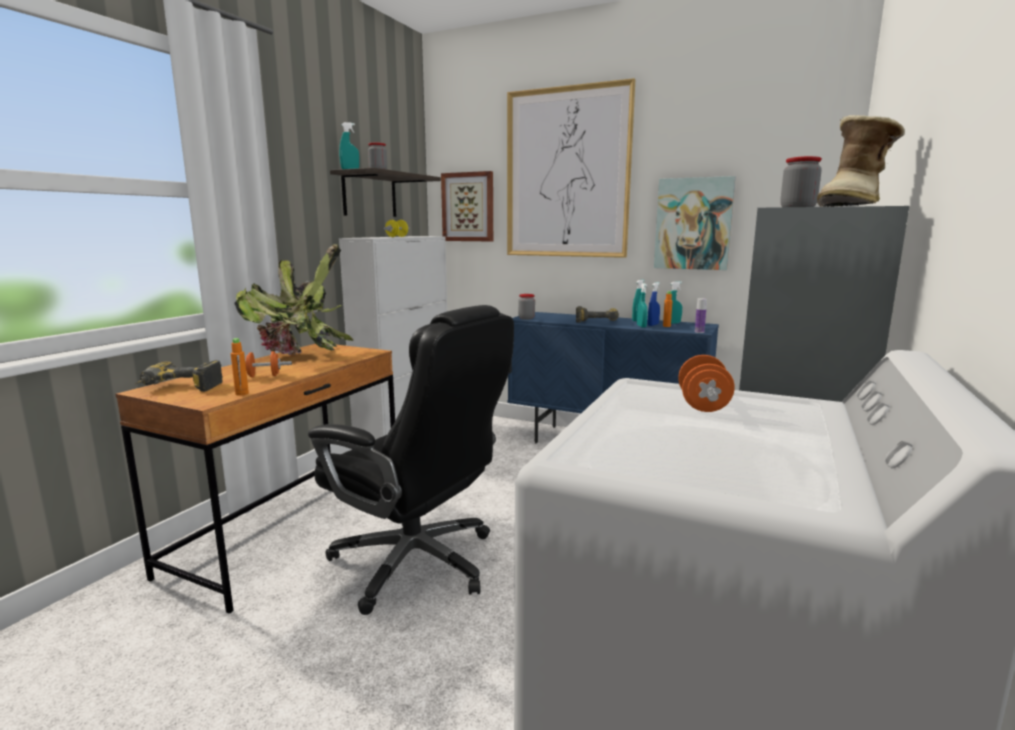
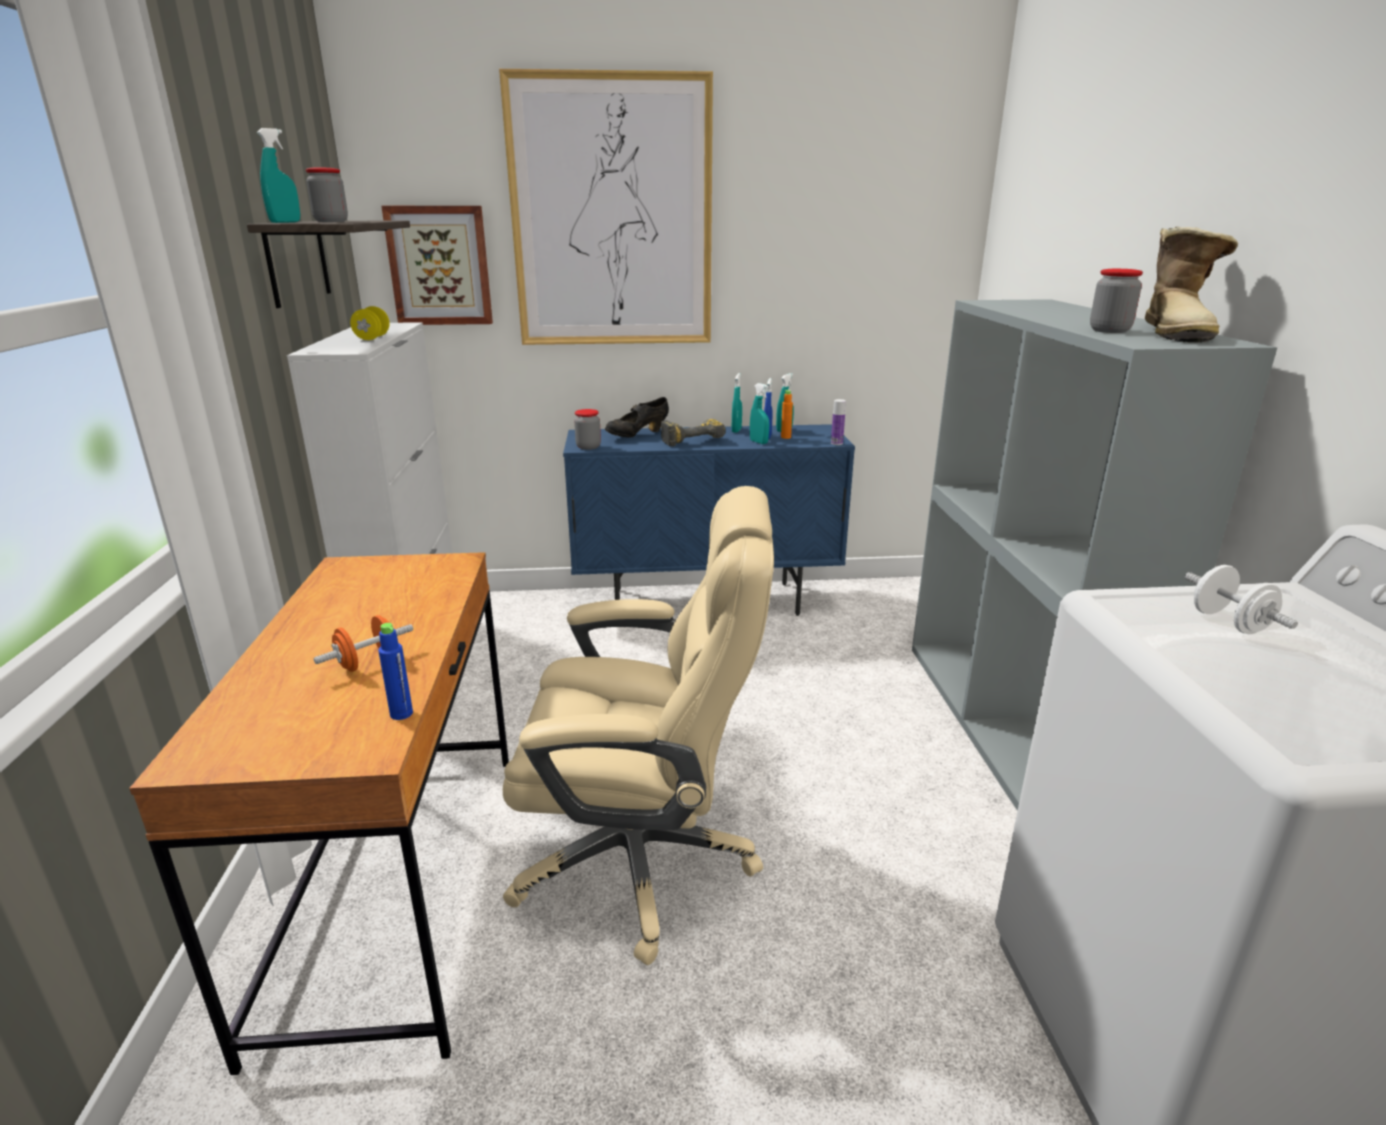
camera: 30 degrees left, 10 degrees up
(178, 389) = (253, 737): power drill -> none
(242, 393) = (401, 713): orange bottle -> blue bottle
(300, 357) = (355, 602): potted plant -> none
(417, 563) = (641, 859): black office chair -> beige office chair
(566, 317) = (637, 435): none -> black shoe
(693, 224) = (798, 292): picture -> none
(703, 405) = (1229, 623): orange dumbbell -> white dumbbell

